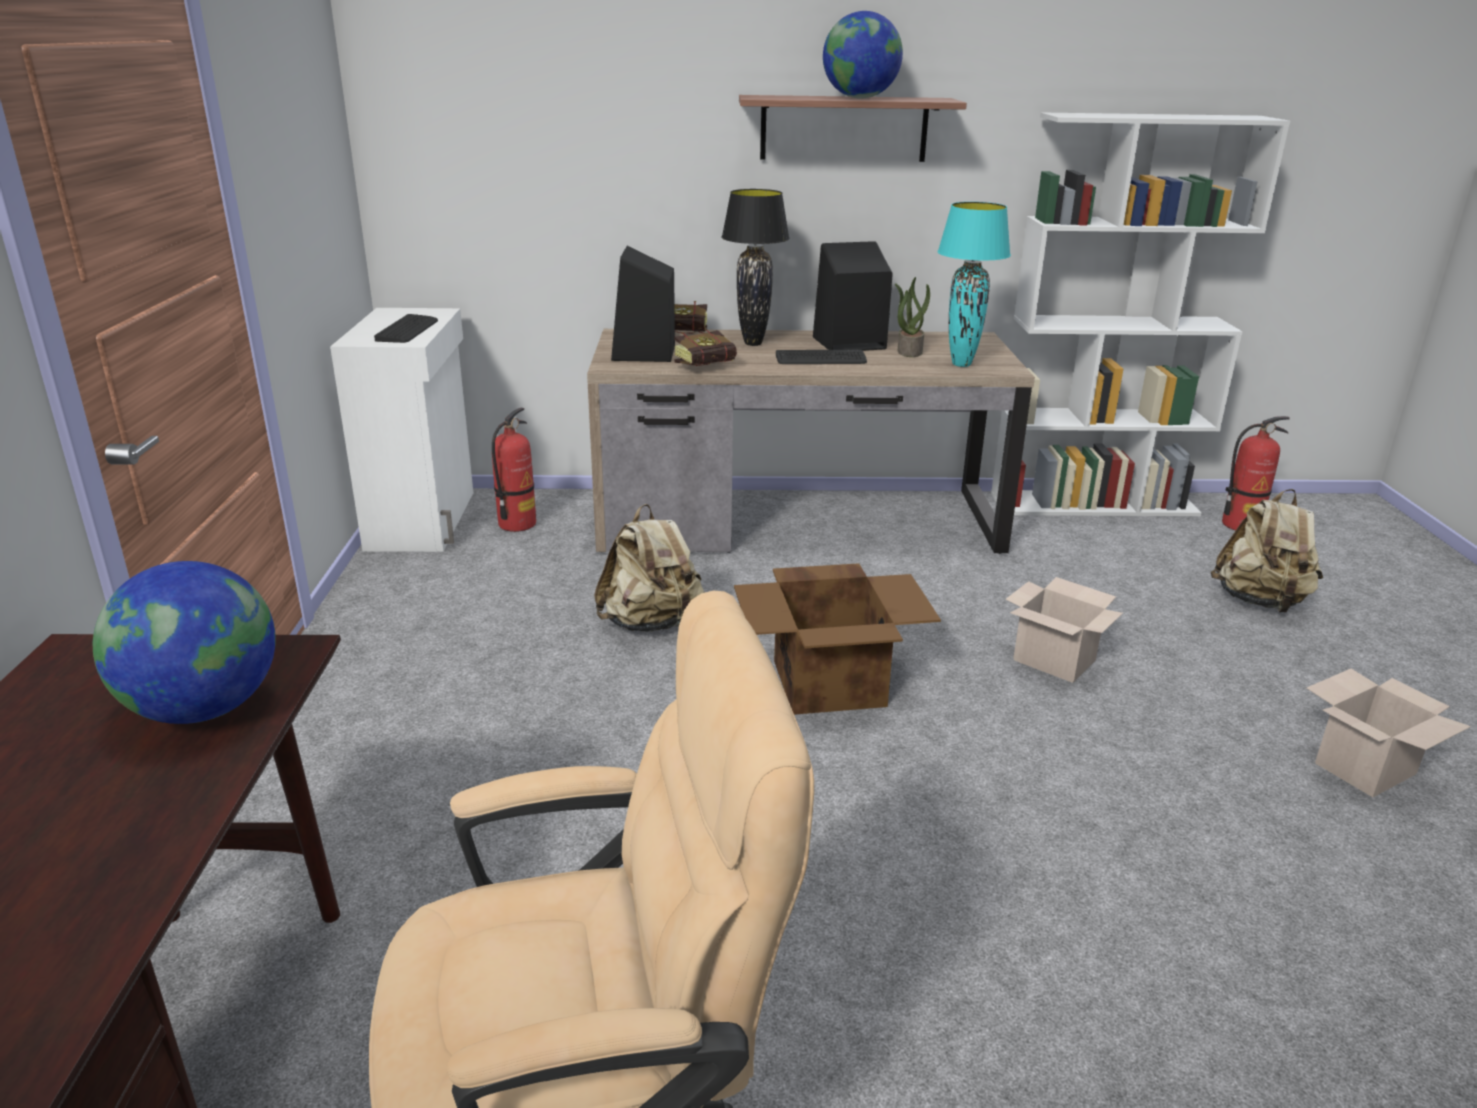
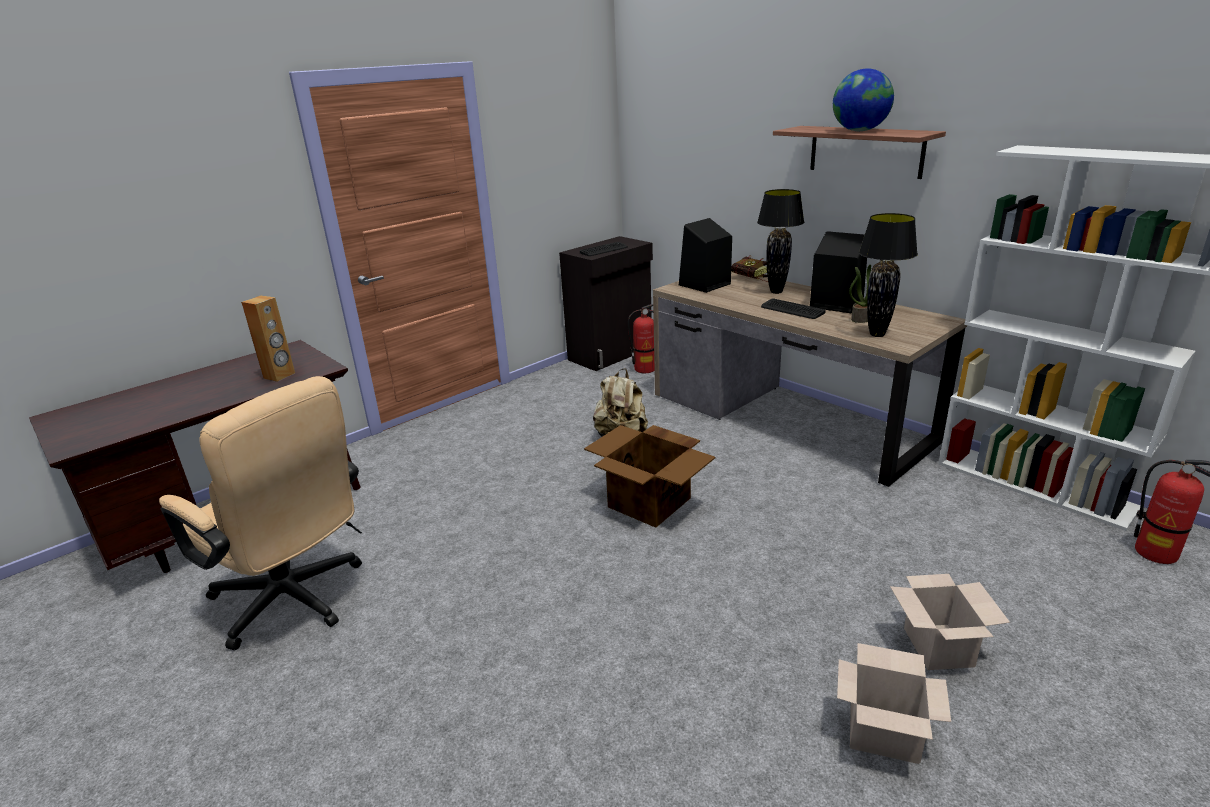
camera: 50 degrees right, 0 degrees up
(204, 709) = (279, 375): globe -> brown speaker
(424, 519) = (611, 354): white cabinet -> black cabinet
(710, 367) = (718, 300): book -> none
(960, 364) = (876, 334): turquoise table lamp -> black table lamp
(1056, 660) = (795, 557): cardboard box -> cardboard box (940, 648)
(1260, 602) = (1041, 606): beige backpack -> none

